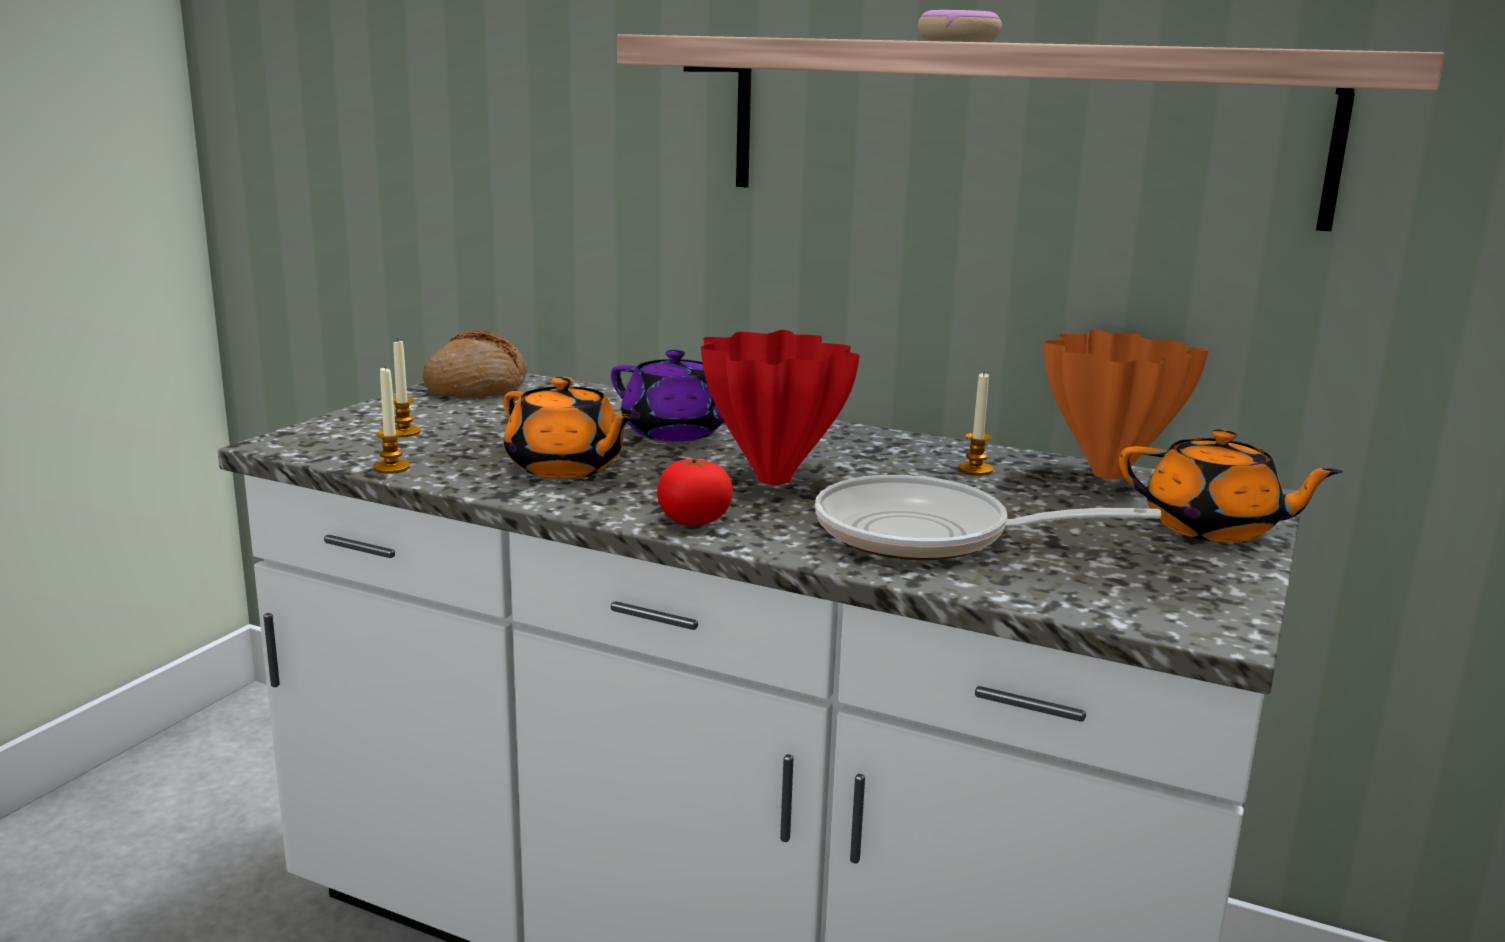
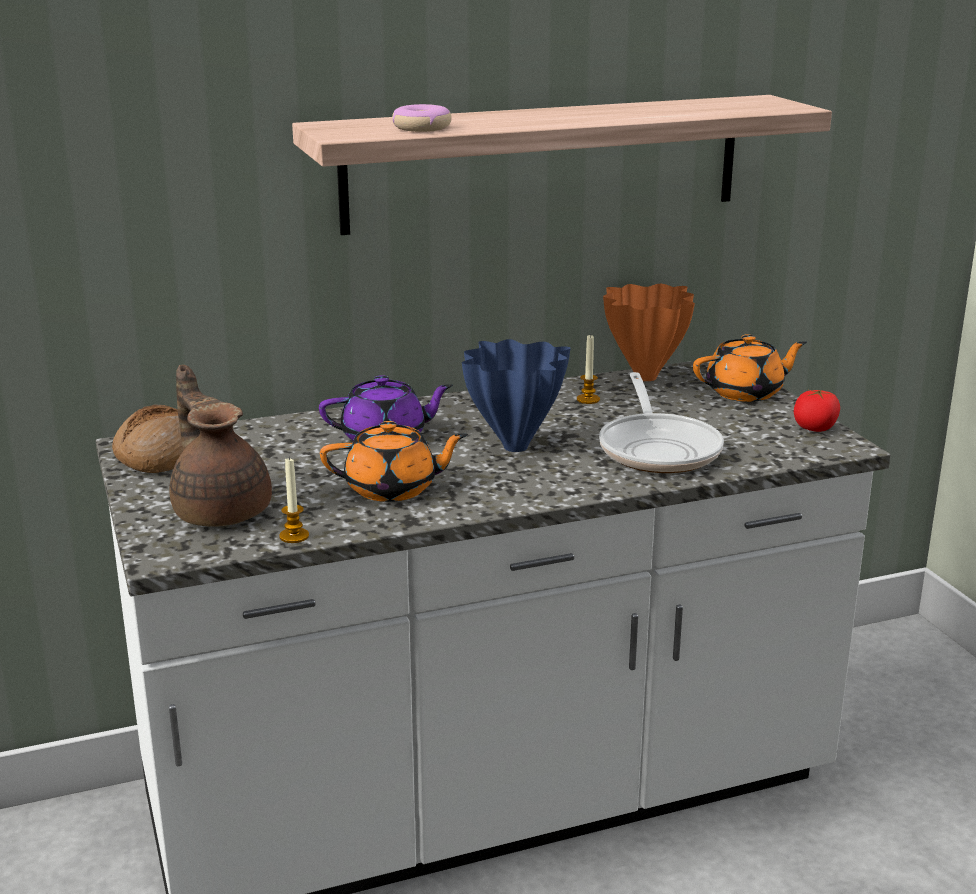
camera: 45 degrees left, 5 degrees up
(404, 432) = (221, 510): candle -> brown teapot
(694, 521) = (545, 490): tomato -> tomato (814, 428)
(771, 478) = (513, 447): red vase -> blue vase
(929, 535) = (658, 448): frying pan -> frying pan turned 60 degrees counterclockwise
(958, 41) = (554, 119): donut -> donut (422, 128)

